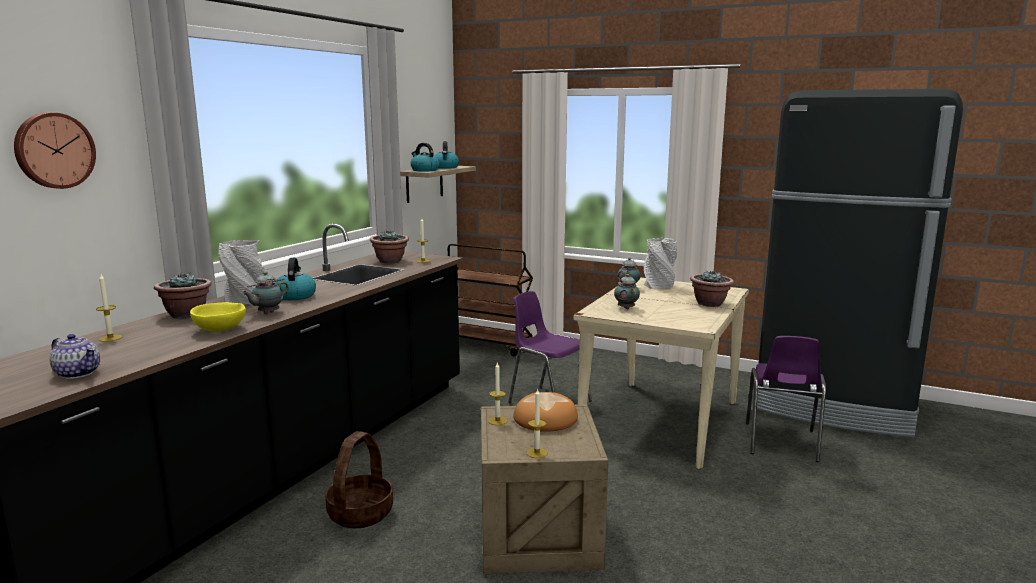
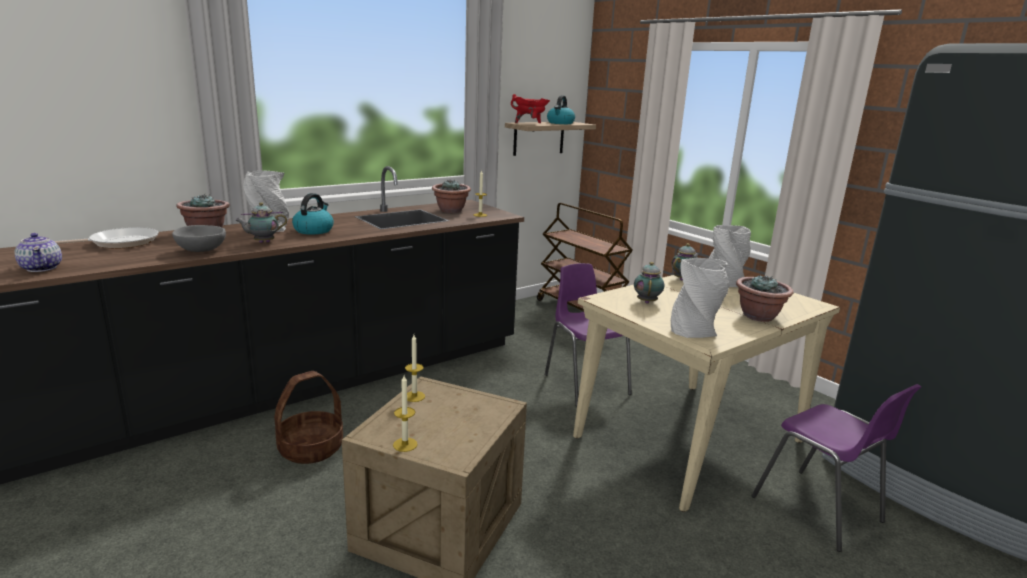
camera: 25 degrees right, 5 degrees up
(53, 150) = (106, 73): wall clock -> none
(110, 338) = (120, 242): candle -> frying pan
(220, 330) = (201, 250): yellow bowl -> grey bowl
(424, 170) = (530, 124): kettle -> red cooking pot
(545, 418) = (463, 407): bread -> none
(682, 320) = (694, 330): none -> grey vase
(781, 443) = (819, 511): purple chair -> purple chair turned 75 degrees counterclockwise

